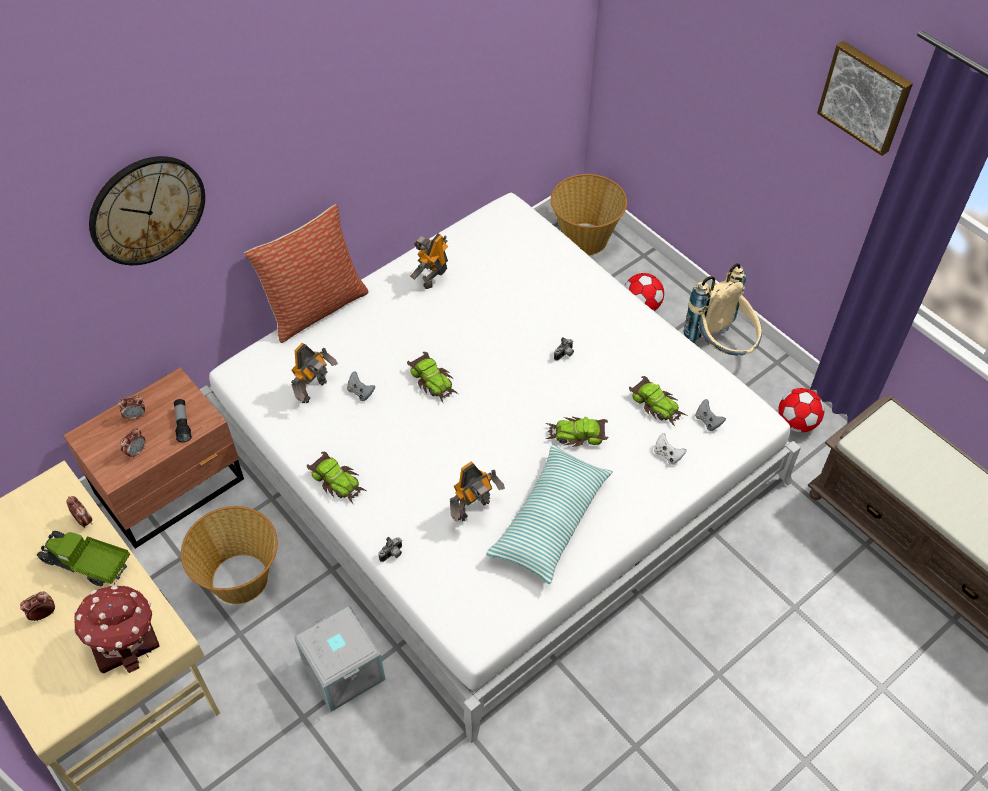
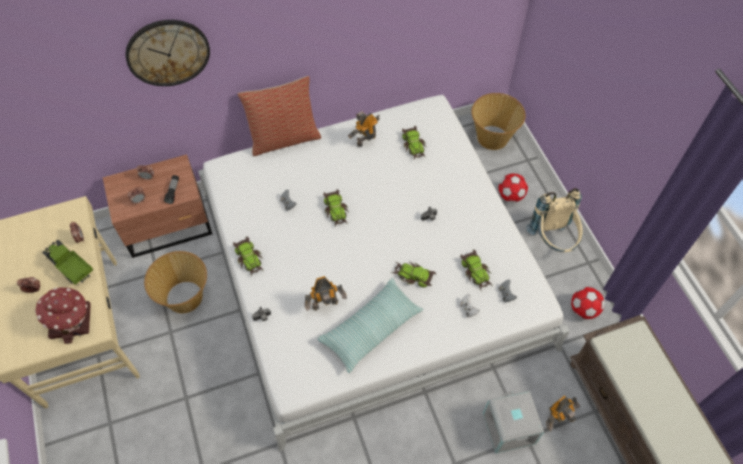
camera: 20 degrees right, 5 degrees up
(315, 391) = (261, 194): toy robot -> toy robot (557, 418)
(345, 670) = (222, 377): grey storage box -> grey storage box (510, 428)
(503, 266) = (414, 145): none -> toy car
(866, 96) = (679, 103): picture -> none

